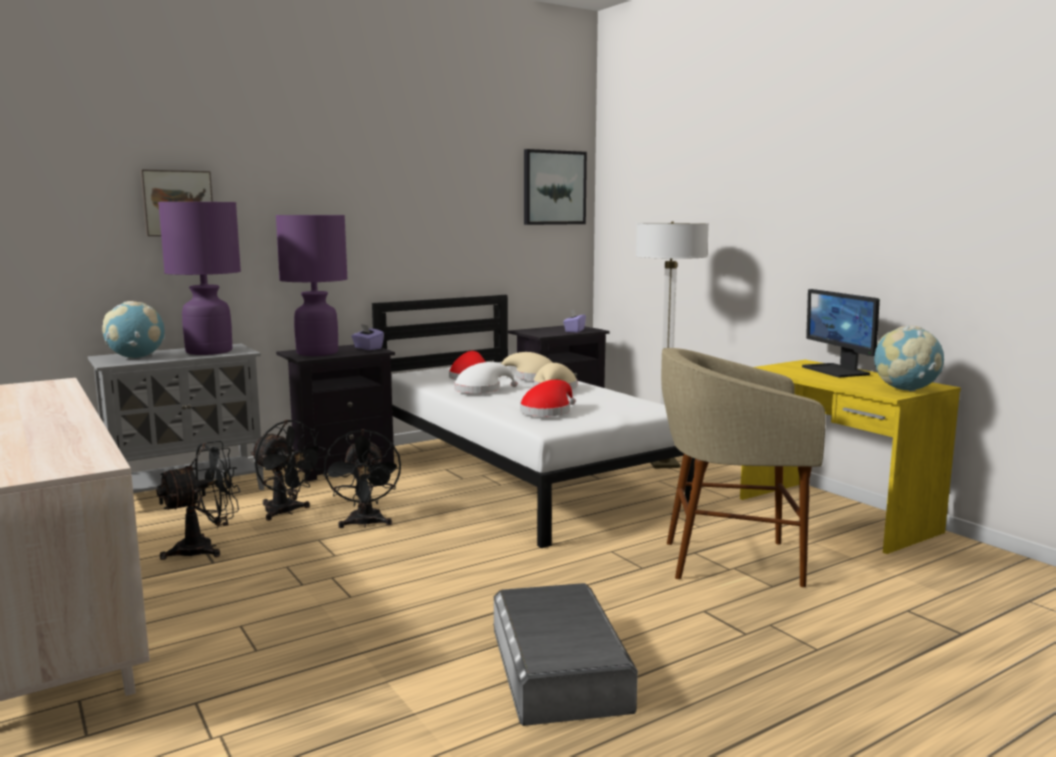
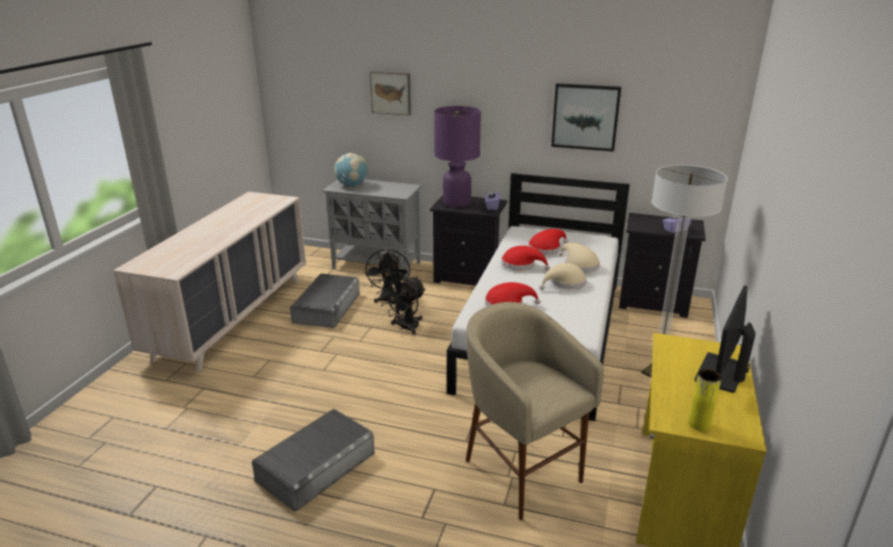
camera: 50 degrees right, 15 degrees up
(205, 548) = (326, 307): black fan -> grey storage box
(208, 351) = (389, 189): purple table lamp -> none
(481, 390) = (521, 265): white hat -> red hat
(554, 187) = (700, 96): picture -> picture (585, 117)
(905, 389) = (699, 424): globe -> yellow vase

